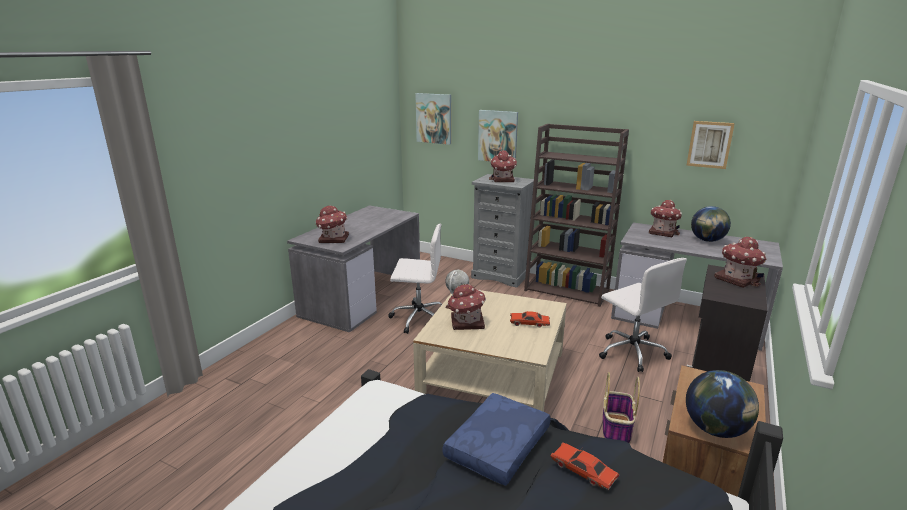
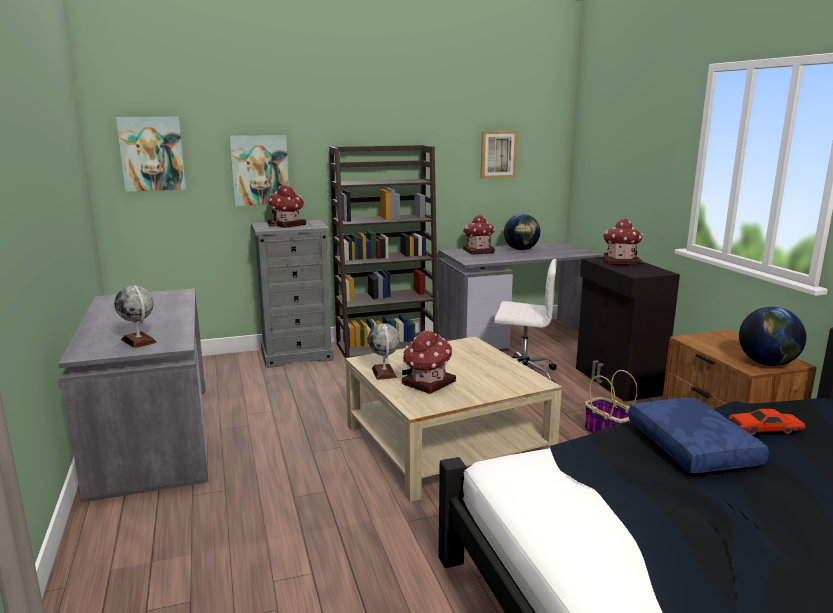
camera: 45 degrees left, 5 degrees down
(333, 239) = (139, 341): toy house -> globe
(418, 318) = (274, 429): white office chair -> none
(529, 323) = (482, 362): red toy car -> none

